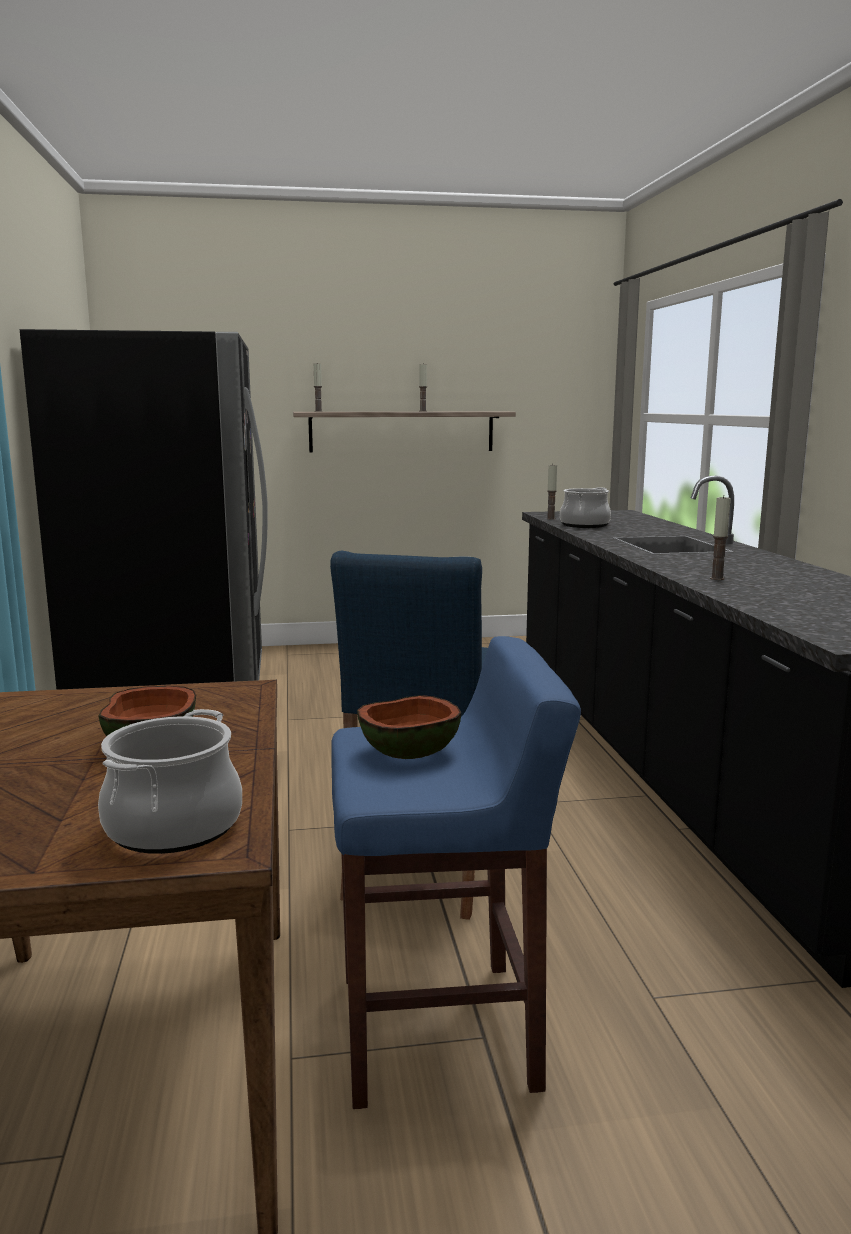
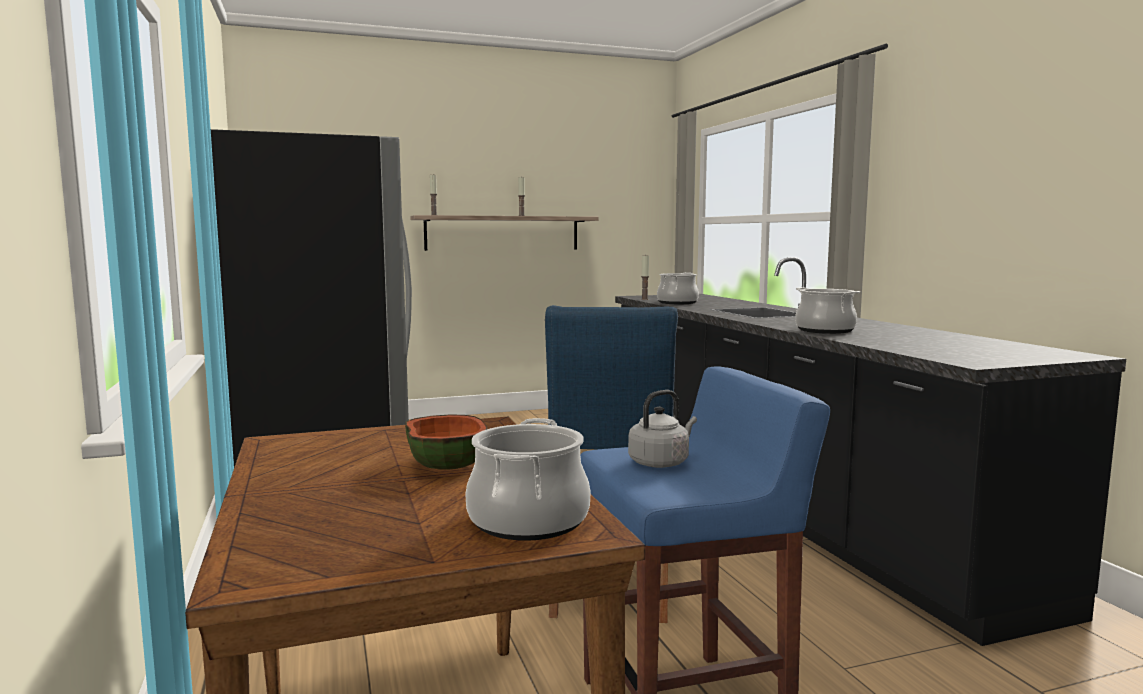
camera: 10 degrees left, 5 degrees down
(409, 751) = (661, 462): bowl -> grey kettle
(717, 578) = (825, 330): candle -> cooking pot

